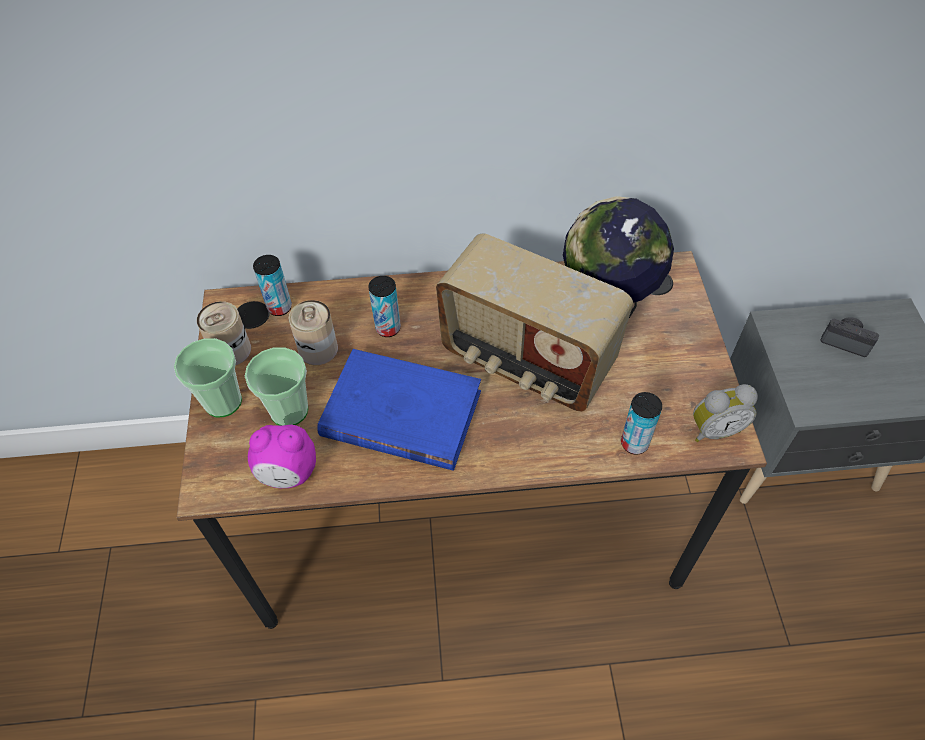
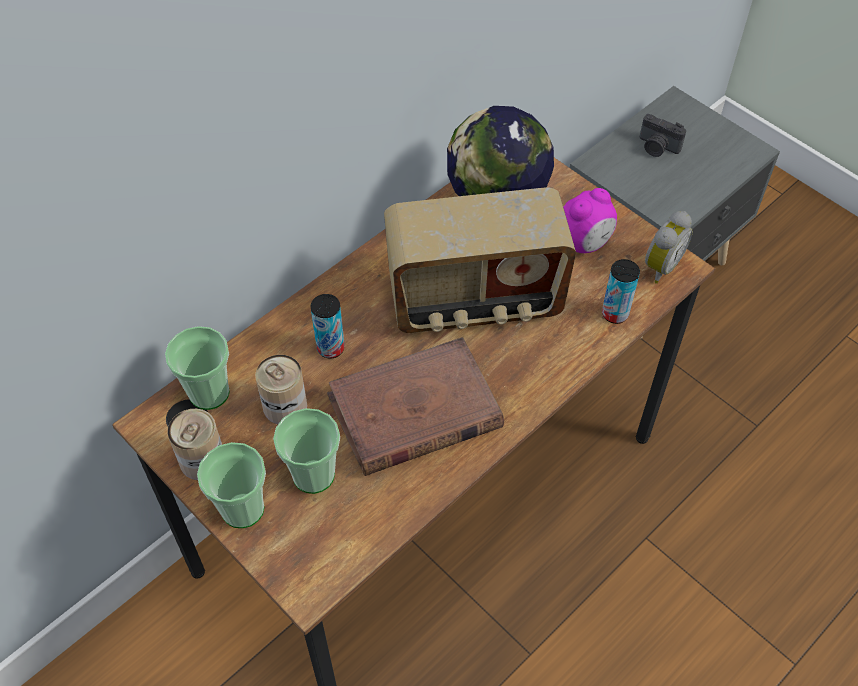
camera: 40 degrees left, 0 degrees up
(279, 307) = (209, 393): can -> cup
(288, 473) = (368, 525): alarm clock -> alarm clock (584, 243)
(400, 414) = (414, 412): blue book -> brown book
(845, 341) = (657, 147): camera -> camera turned 135 degrees counterclockwise

